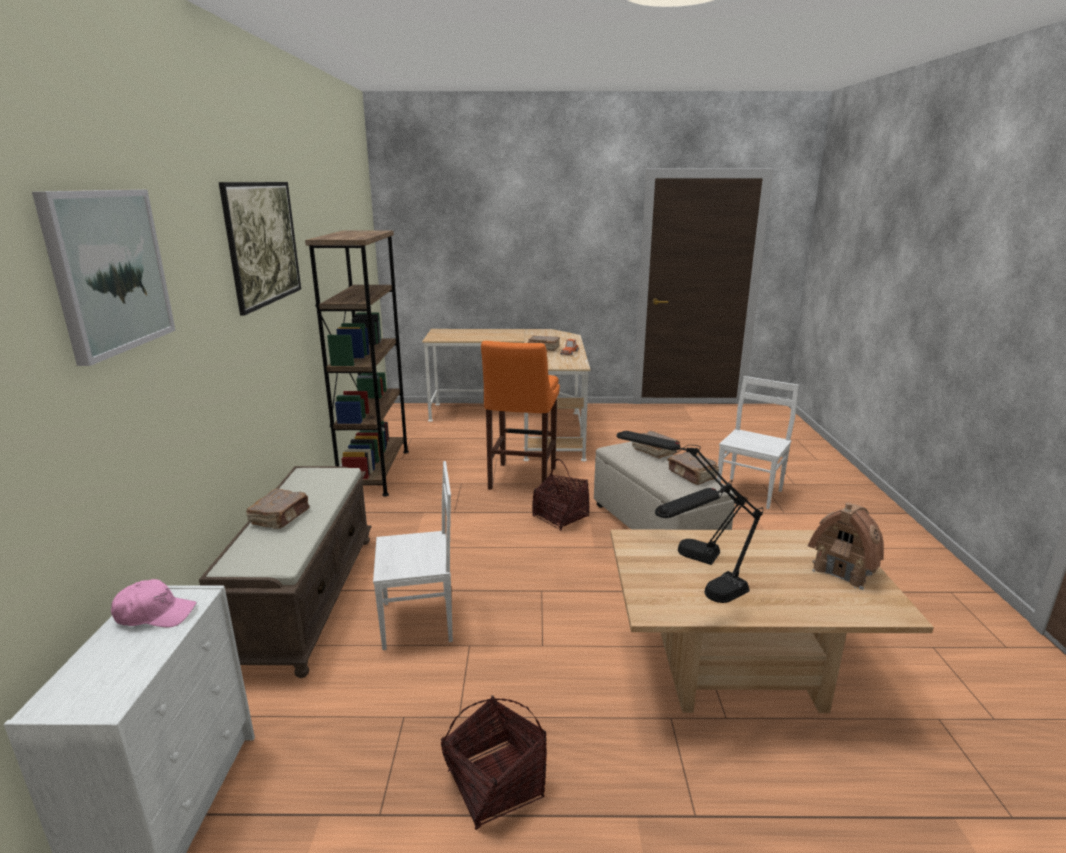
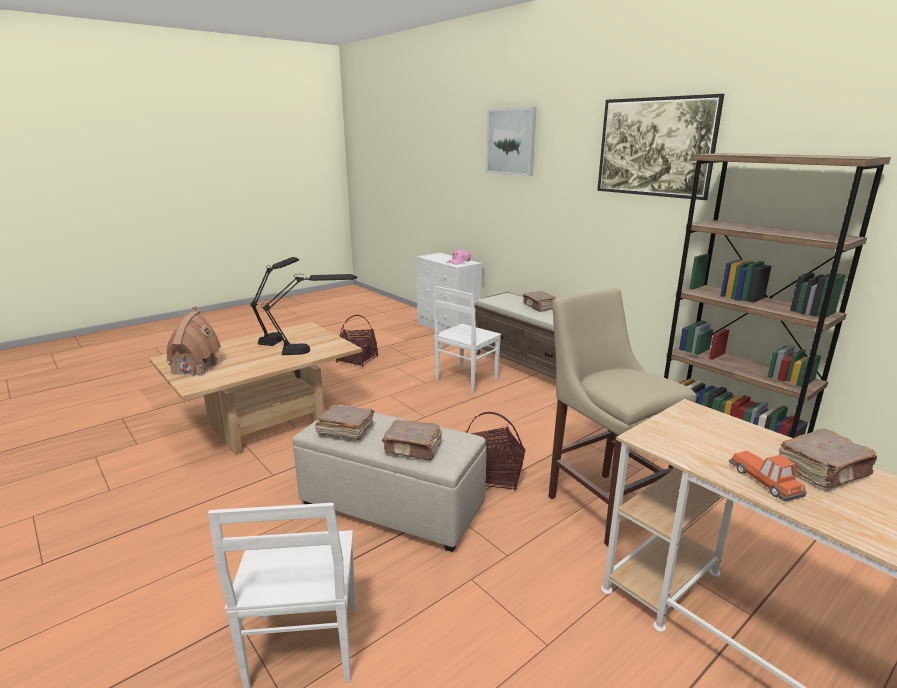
camera: 140 degrees right, 0 degrees up
(521, 480) = (603, 503): orange stool -> beige stool

